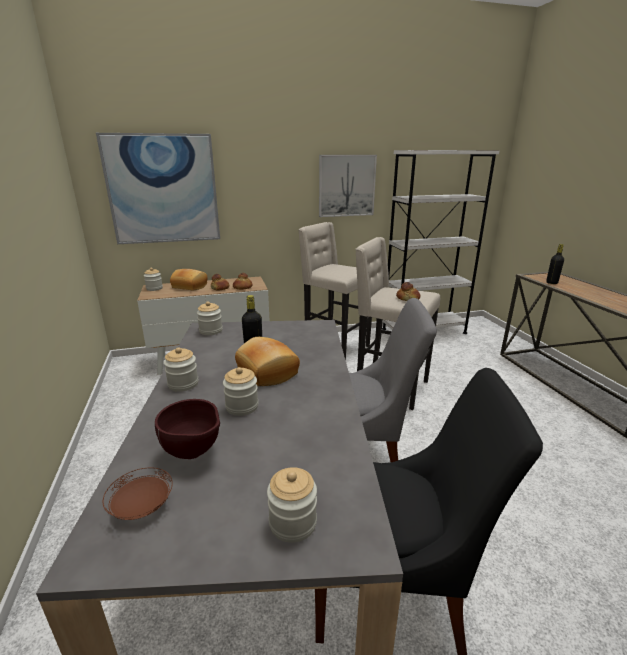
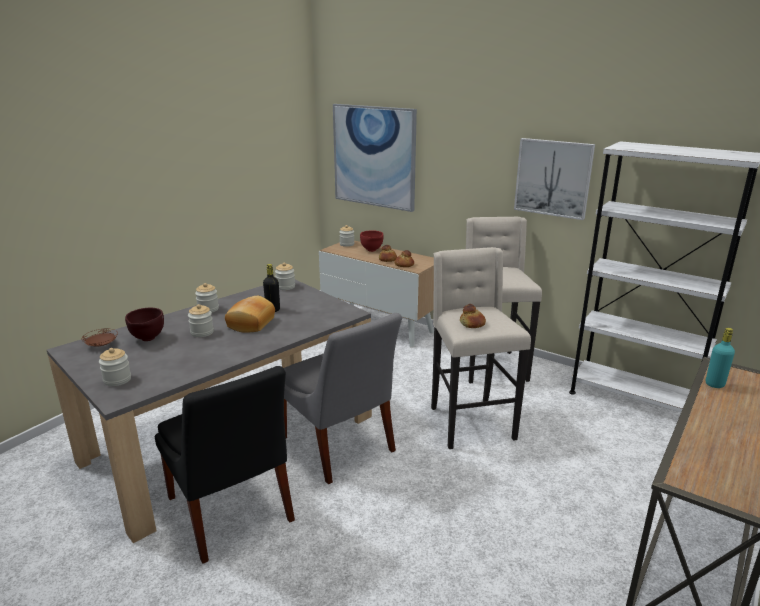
camera: 50 degrees right, 0 degrees up
(190, 286) = (372, 250): bread -> red bowl
(551, 282) = (714, 384): black bottle -> turquoise bottle

